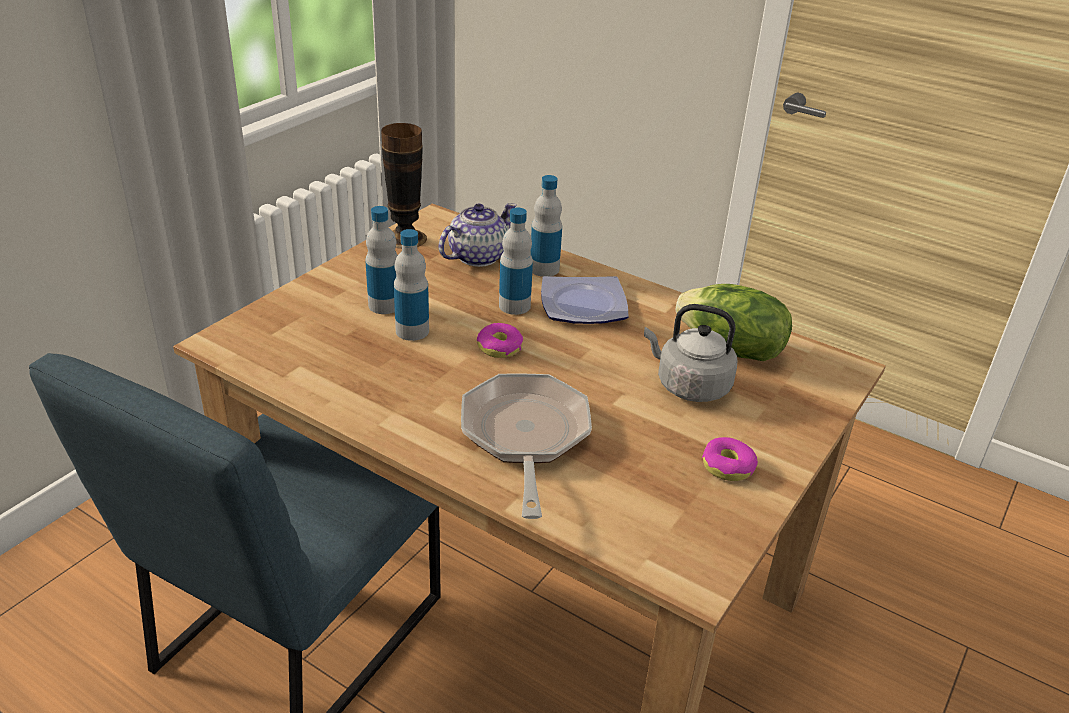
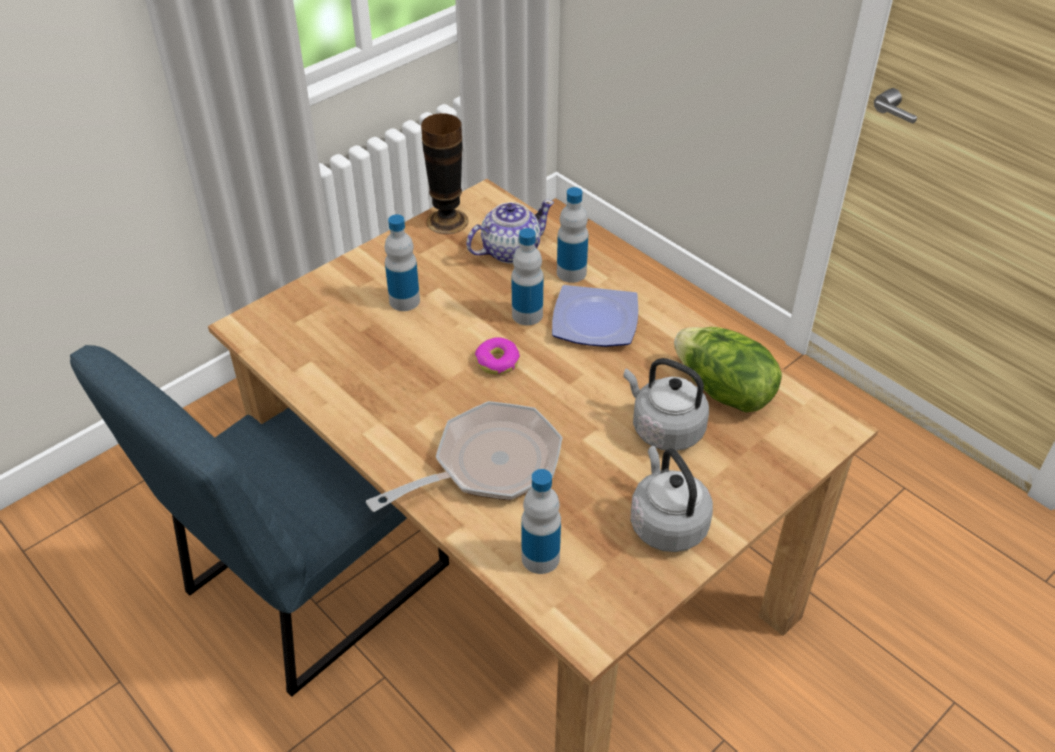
camera: 15 degrees right, 10 degrees up
(412, 331) = (421, 334): bottle -> bottle (540, 558)
(525, 437) = (488, 465): frying pan -> frying pan turned 45 degrees clockwise
(728, 466) = (666, 523): donut -> grey kettle

